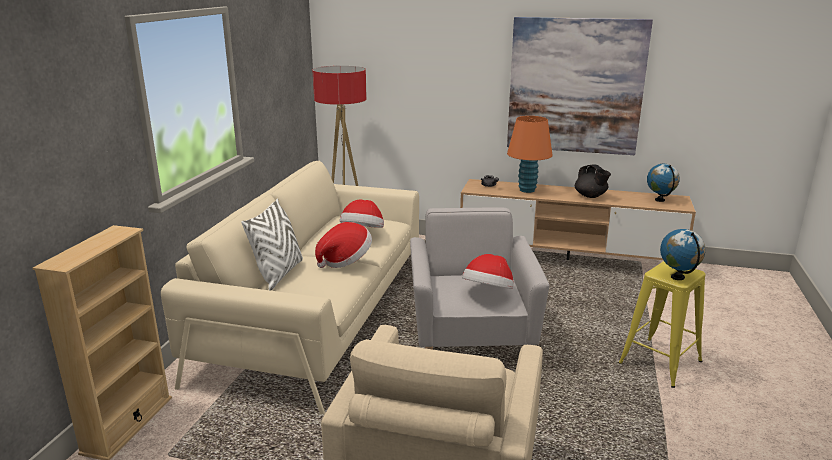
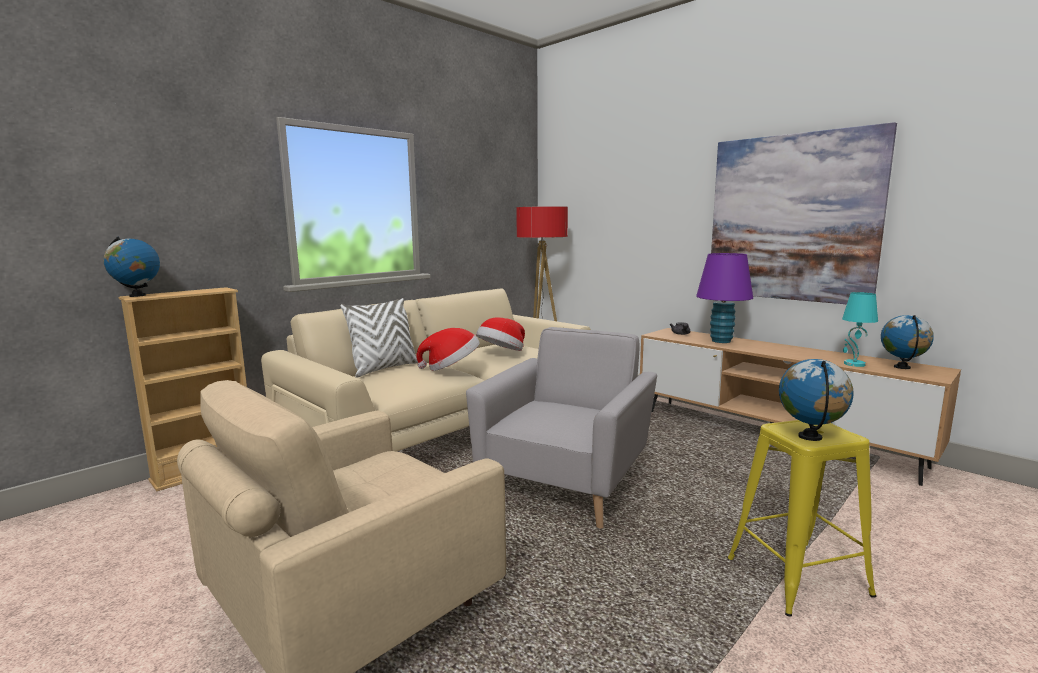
camera: 30 degrees right, 10 degrees down
(58, 262) = (137, 295): none -> globe
(488, 293) = (565, 421): hat -> none
(527, 190) = (721, 341): orange table lamp -> purple table lamp
(590, 196) = (798, 353): black teapot -> none
(632, 202) = (853, 364): none -> turquoise table lamp

